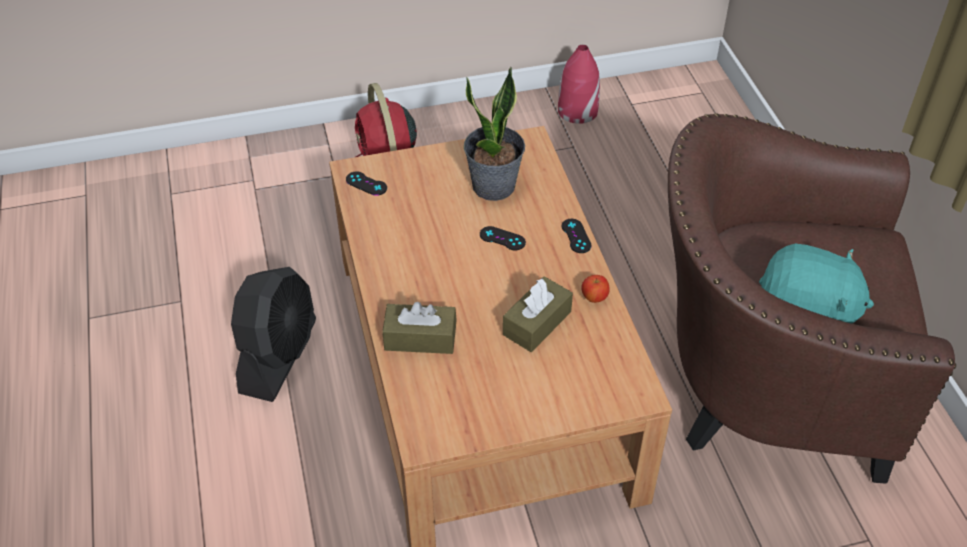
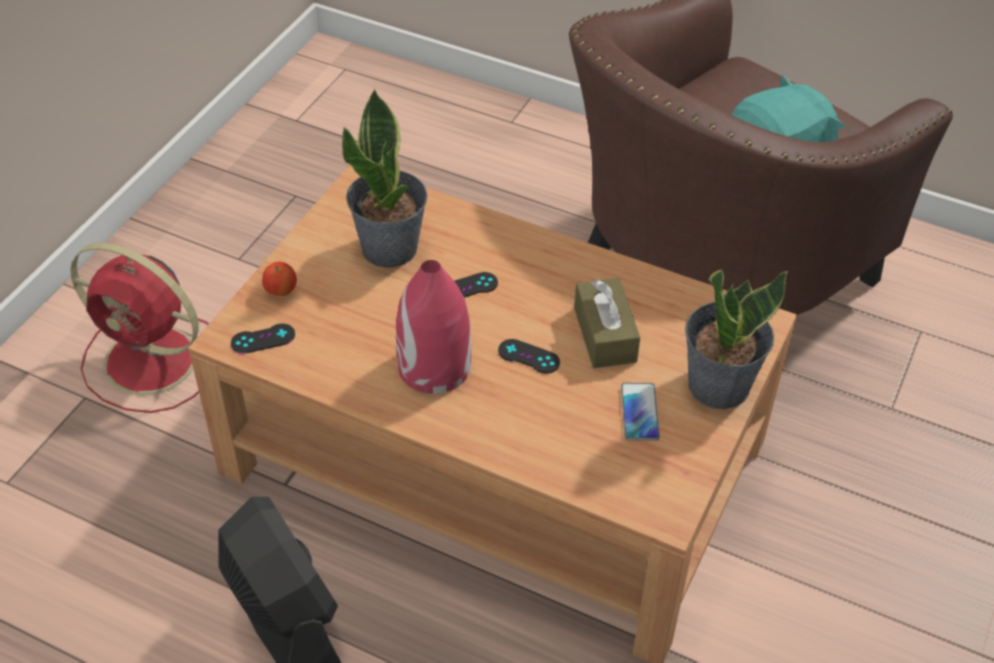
camera: 50 degrees left, 0 degrees up
(420, 338) = (531, 432): brown tissue box -> none
(490, 379) = (639, 412): none -> phone
(558, 404) = (718, 384): none -> potted plant
(576, 236) = (525, 236): black game controller -> black game controller (528, 356)
(577, 111) = (253, 160): red vase -> red vase (434, 367)
(594, 298) = (616, 276): apple -> apple (281, 291)

